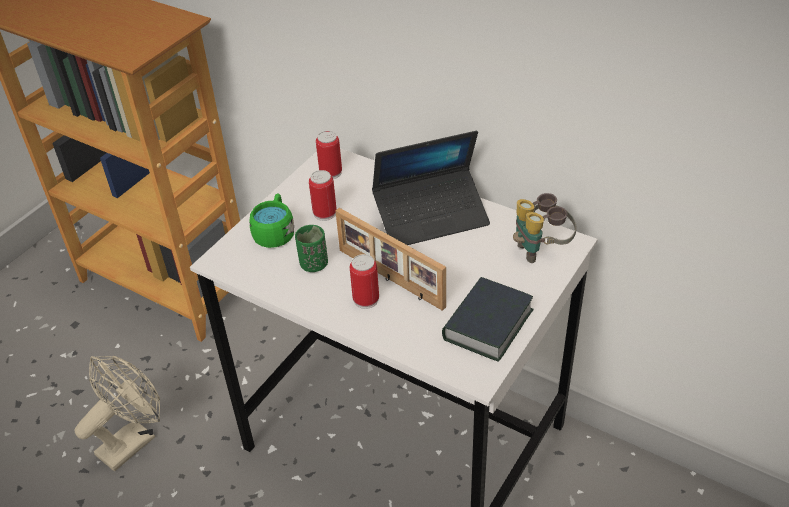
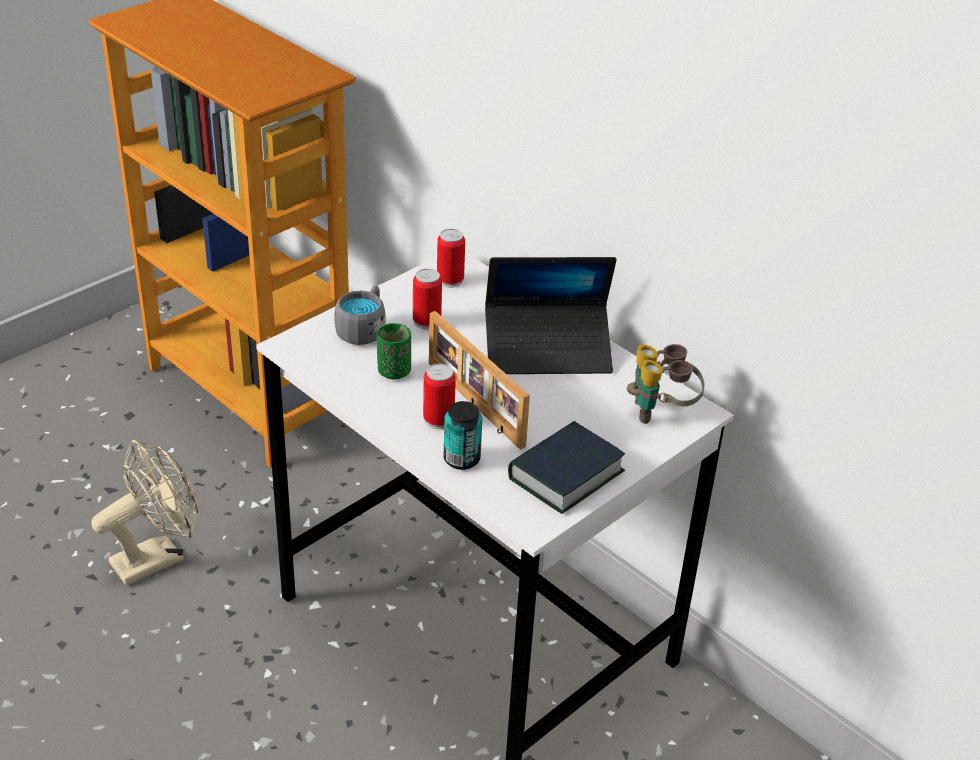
camera: 10 degrees right, 5 degrees down
(275, 232) = (363, 329): green mug -> grey mug
(398, 331) = (461, 459): none -> can

